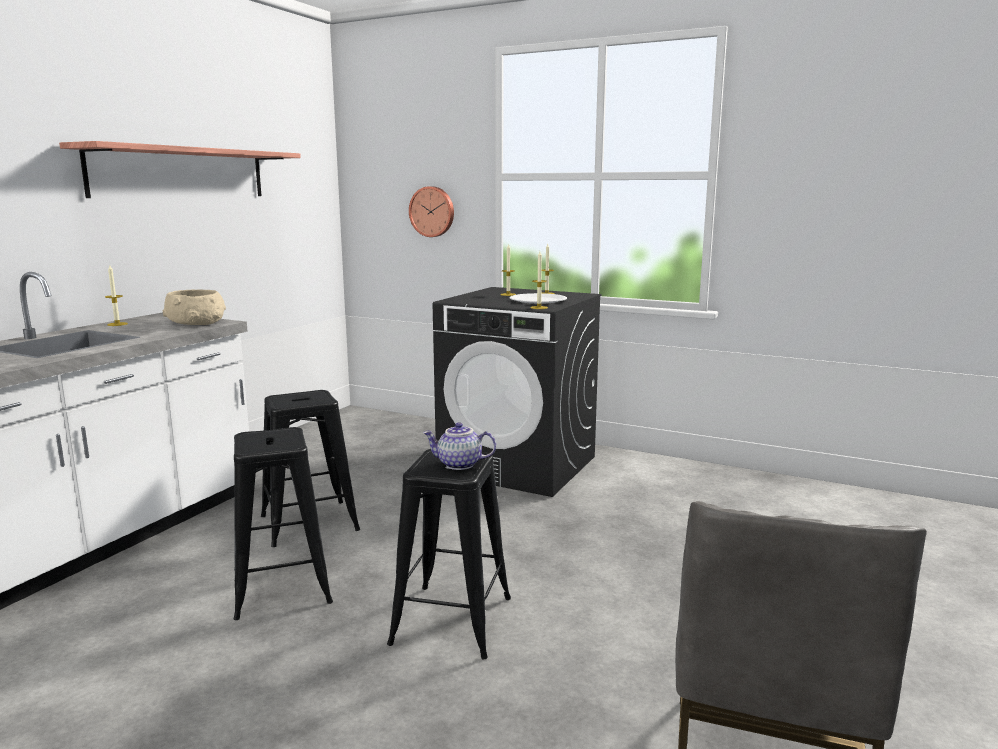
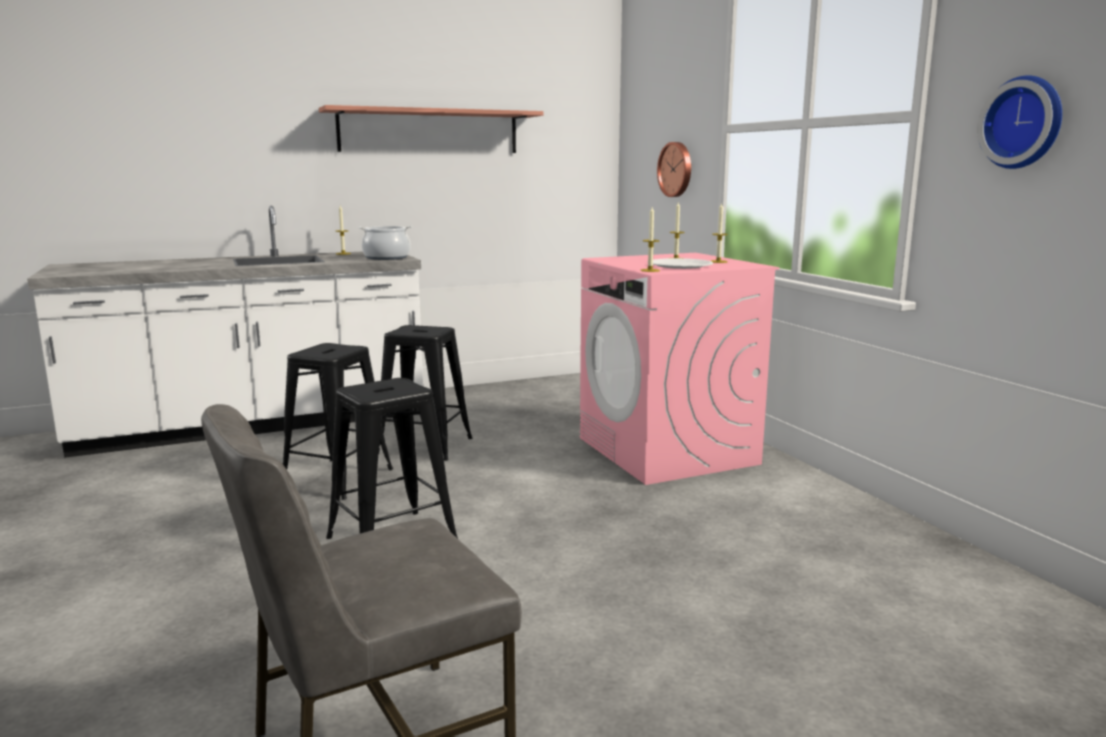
camera: 40 degrees right, 0 degrees up
(196, 323) = (386, 257): beige bowl -> cooking pot
(459, 465) = (386, 391): teapot -> none
(519, 465) = (667, 451): black washing machine -> pink washing machine
(805, 184) = (1024, 123): none -> wall clock

